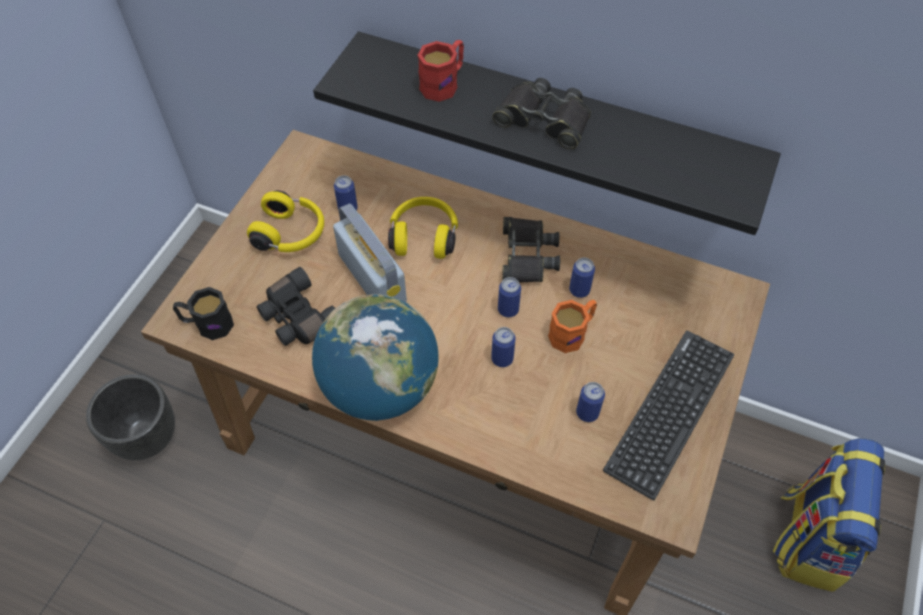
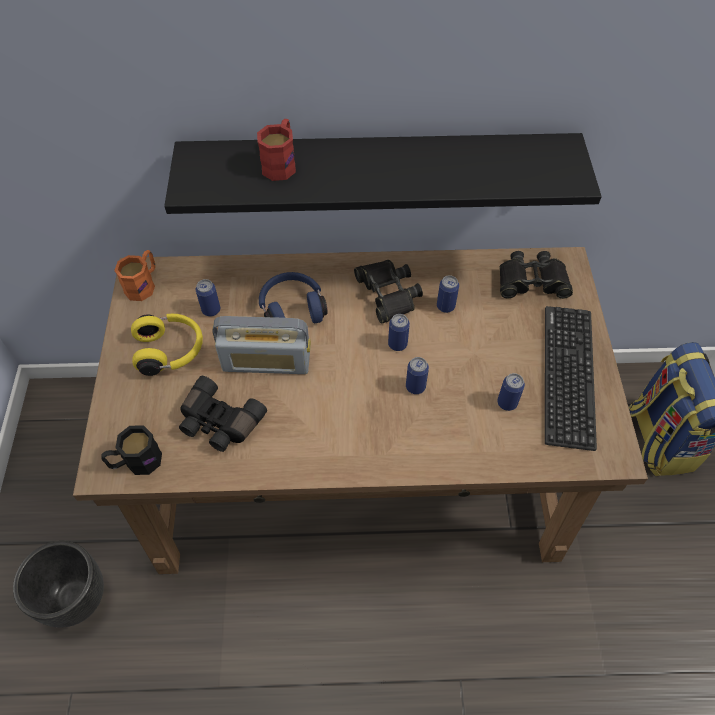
camera: 25 degrees left, 0 degrees up
(372, 278) = (266, 362): radio -> radio turned 150 degrees clockwise
(380, 387) = (326, 452): globe -> none
(424, 235) = (292, 308): yellow headphones -> blue headphones
(544, 119) = (385, 166): black binoculars -> black binoculars (532, 281)
(572, 333) = (459, 343): orange mug -> orange mug (143, 284)

